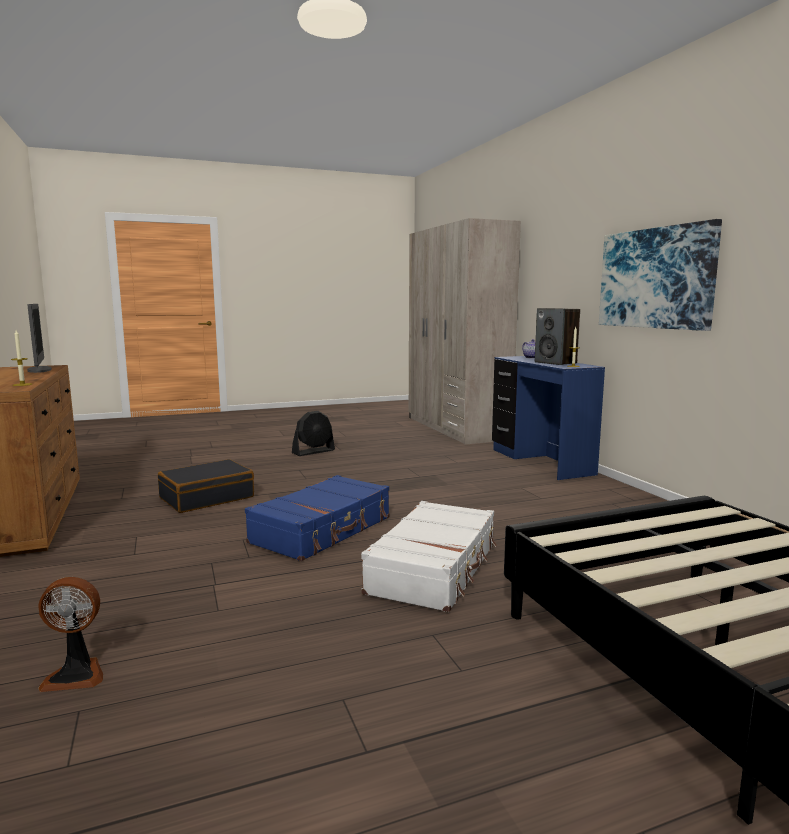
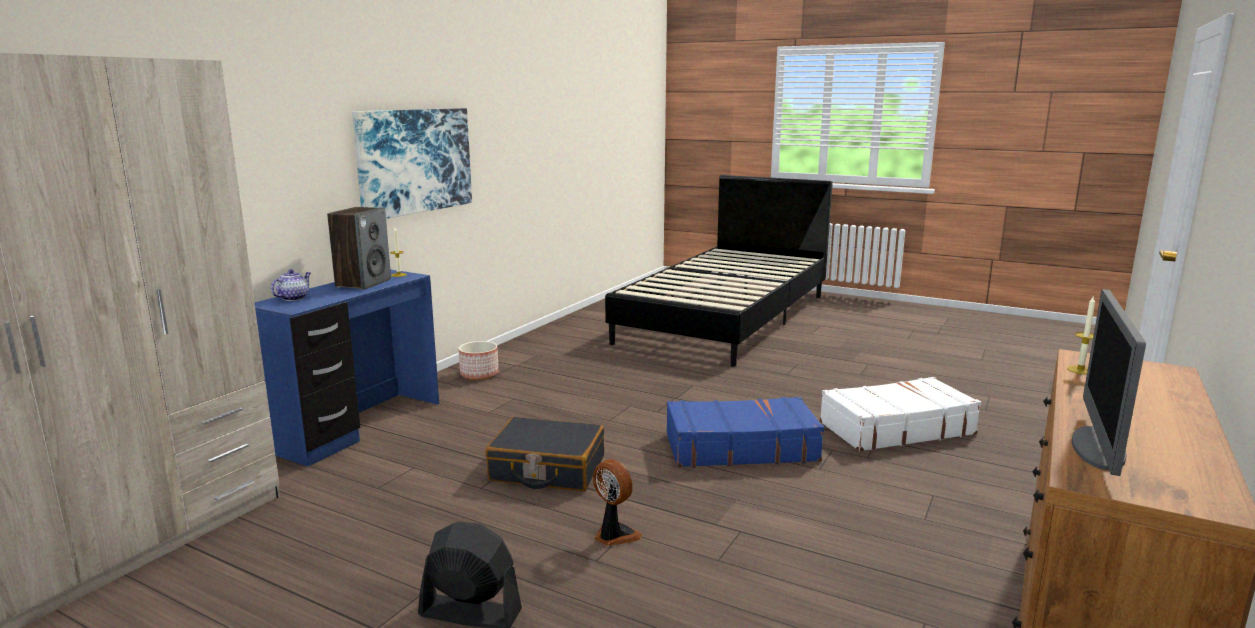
camera: 130 degrees left, 5 degrees up
(76, 675) = (987, 423): fan -> fan (614, 535)
(207, 497) = (797, 555): black suitcase -> black suitcase (547, 469)
(434, 569) = (721, 393): white suitcase -> white suitcase (895, 428)
(621, 500) = (479, 374): none -> planter

